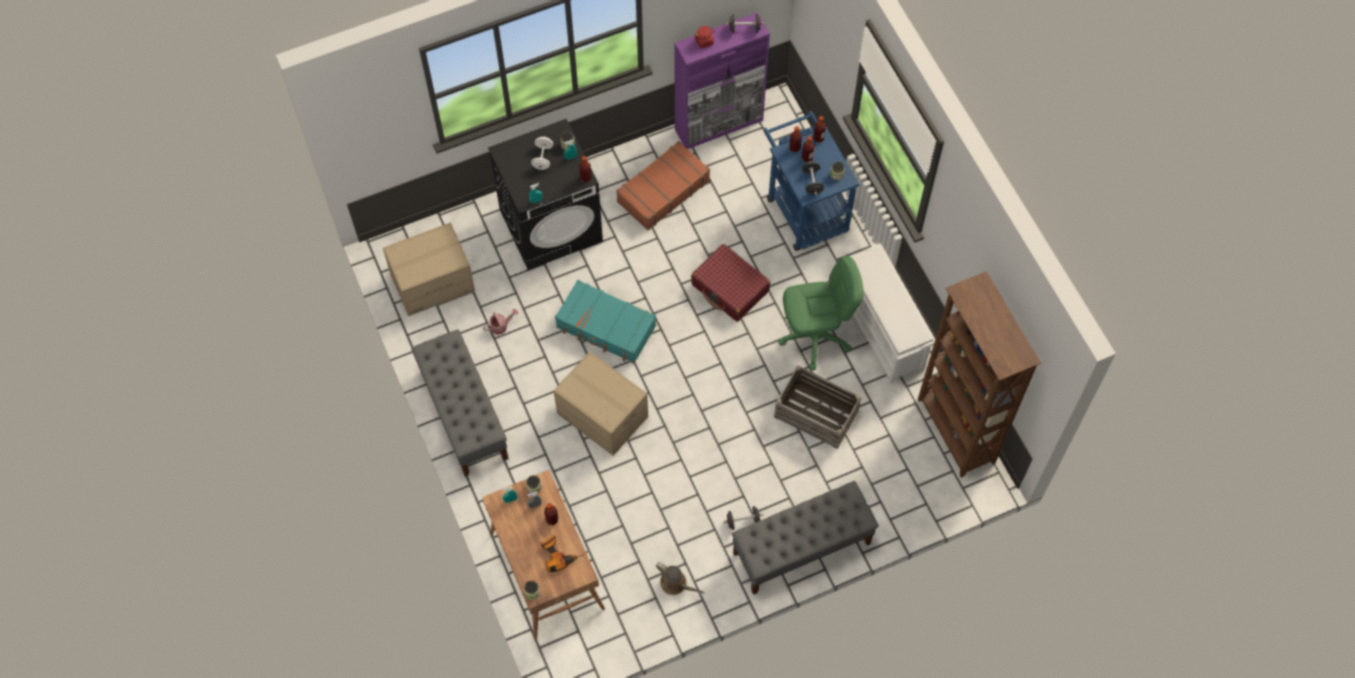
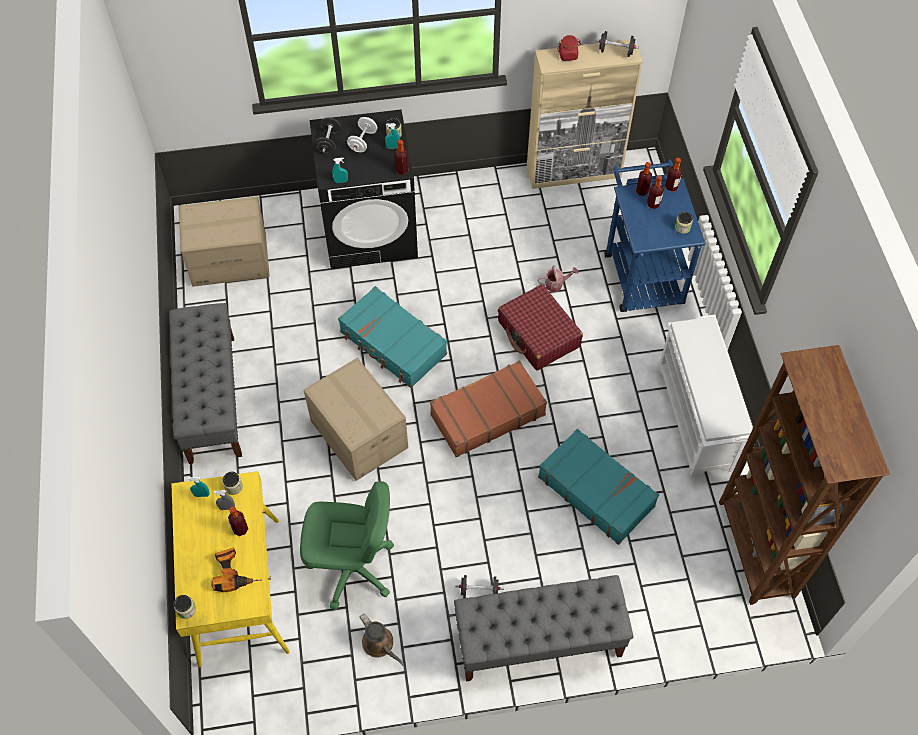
camera: 15 degrees right, 5 degrees down
(501, 326) = (283, 318): watering can -> watering can (556, 284)
(546, 570) = (239, 590): brown desk -> yellow desk
(662, 191) = (496, 223): brown suitcase -> brown suitcase (487, 414)
(719, 124) = (574, 172): purple cabinet -> beige cabinet
(812, 182) = (652, 230): black dumbbell -> black dumbbell (328, 142)
(815, 337) = (618, 406): green office chair -> green office chair (352, 568)
(815, 415) = (596, 491): crate -> turquoise suitcase

